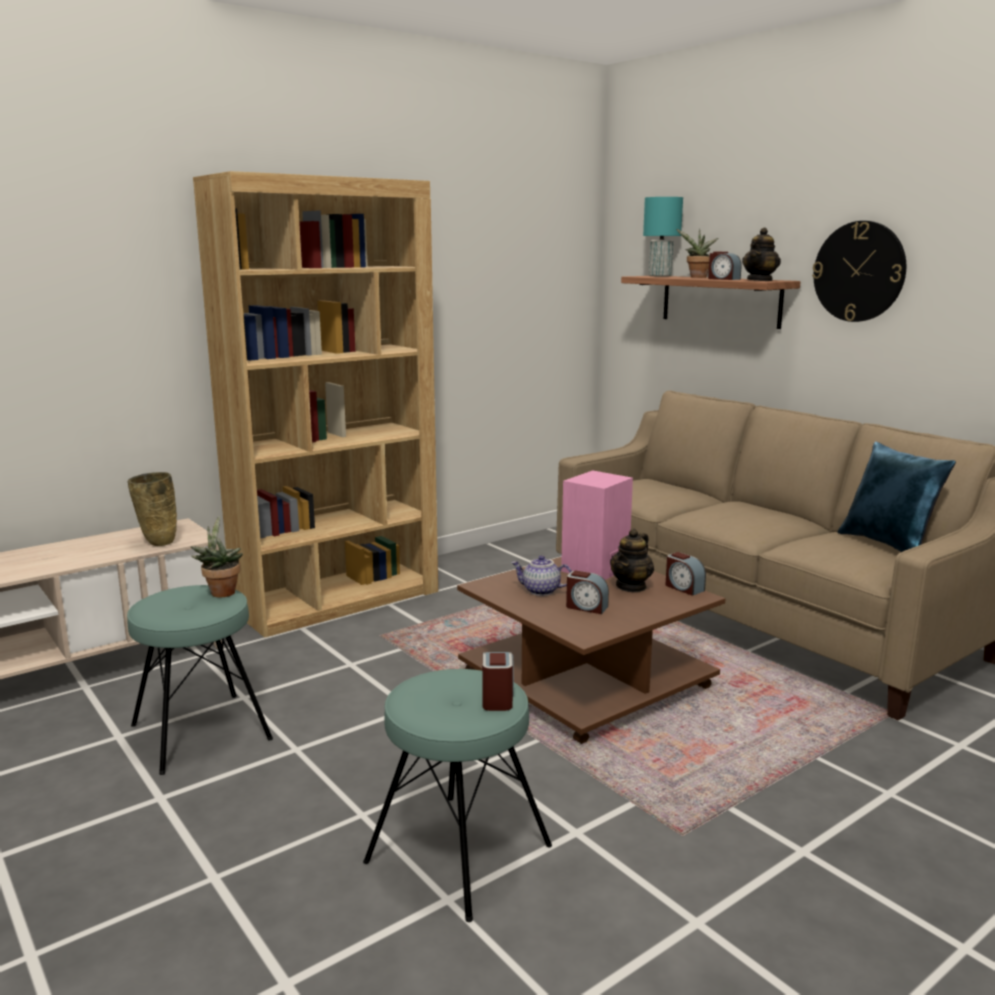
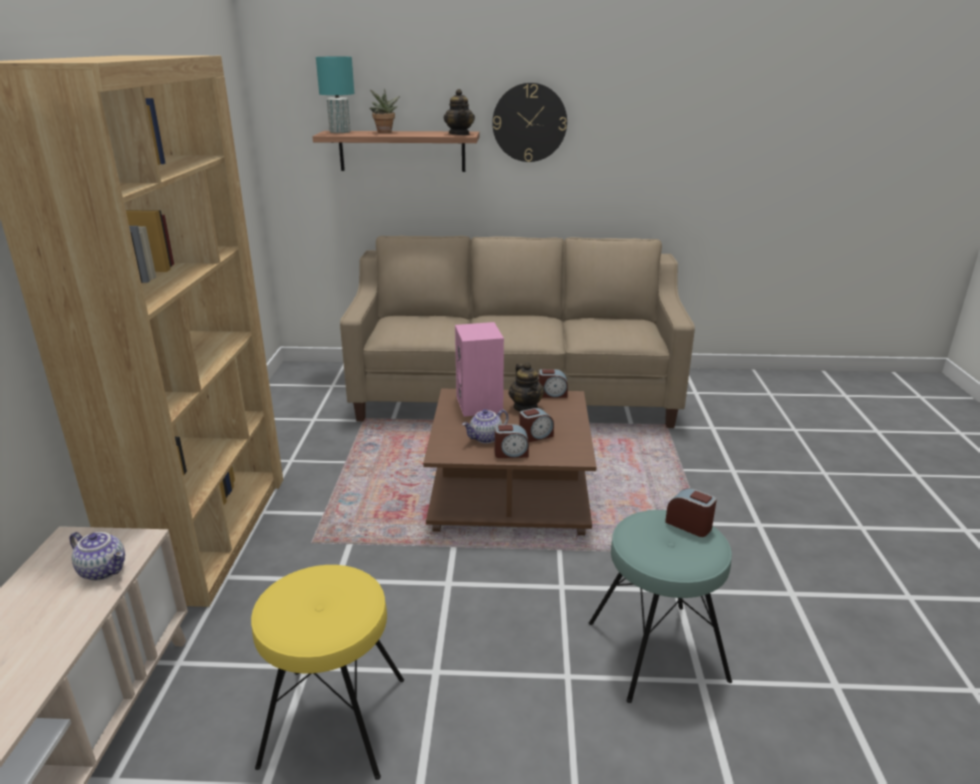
camera: 50 degrees left, 10 degrees up
(158, 543) = (104, 570): beige vase -> teapot
(201, 732) = (334, 721): turquoise stool -> yellow stool
(221, 592) = (323, 574): potted plant -> none
(723, 279) = (422, 134): alarm clock -> alarm clock (511, 453)
(889, 546) = (619, 320): blue pillow -> none

